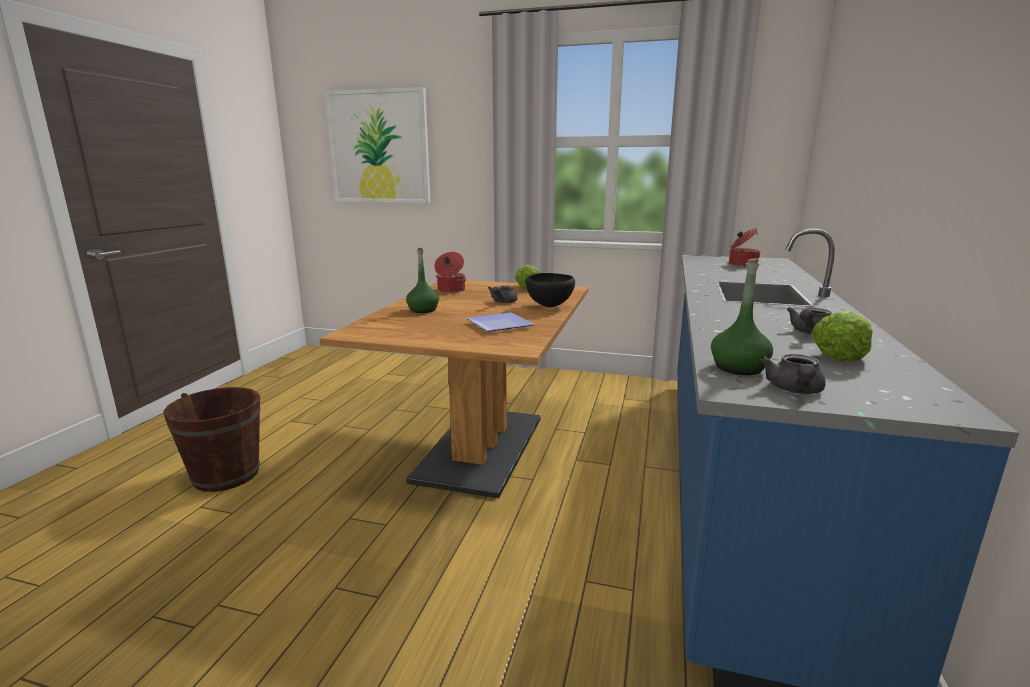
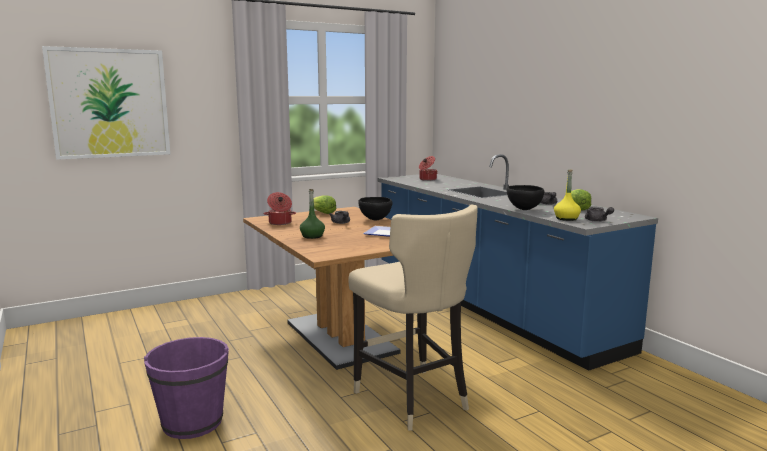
camera: 45 degrees left, 5 degrees down
(226, 475) = (192, 422): brown bucket -> purple bucket
(396, 567) = (413, 399): none -> beige stool
(717, 333) = (523, 210): none -> black bowl
(738, 368) = (566, 218): green bottle -> yellow bottle

